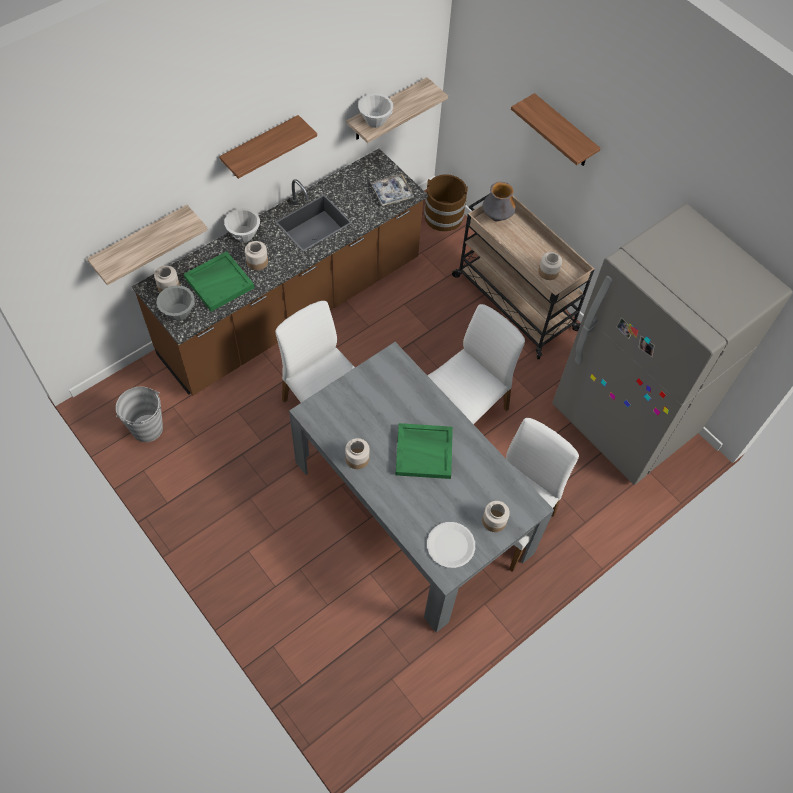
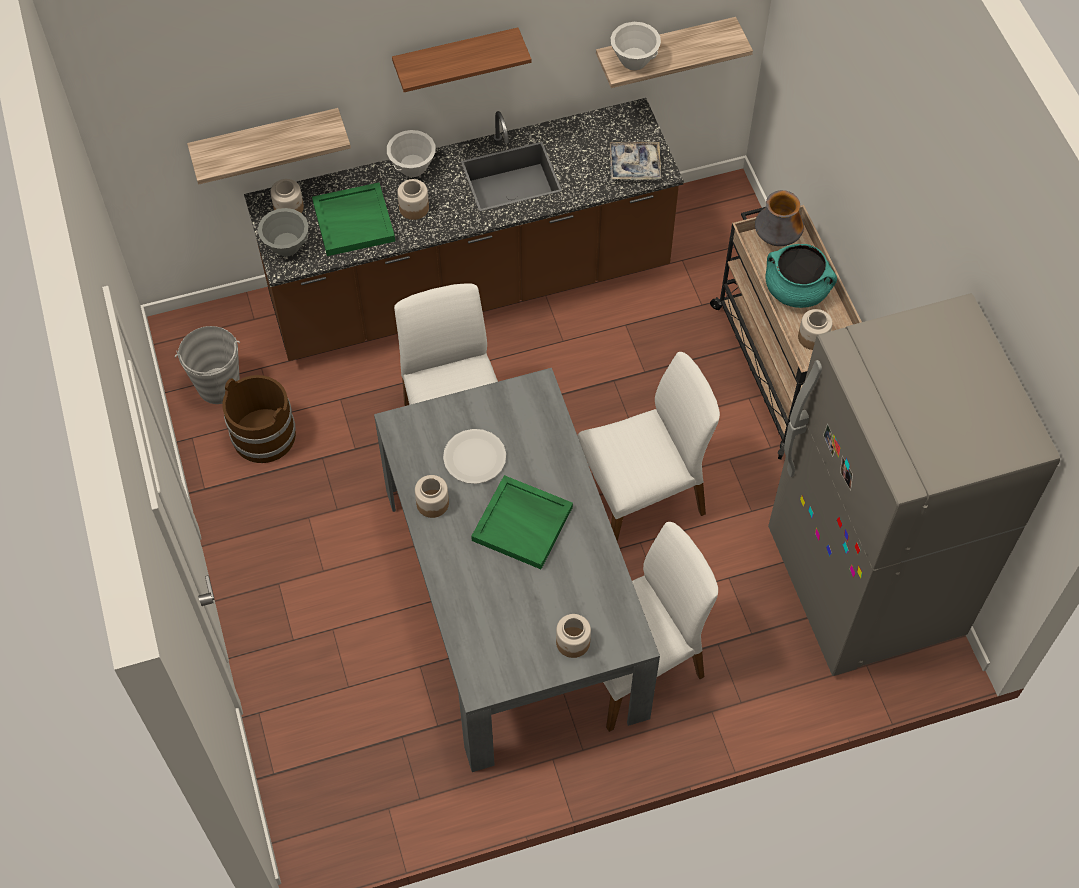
camera: 25 degrees right, 0 degrees up
(444, 216) = (737, 217): brown bucket -> brown bucket (264, 435)
(450, 545) = (501, 653): white plate -> white plate (474, 457)
(524, 245) = (796, 290): none -> turquoise cooking pot
(563, 133) = (870, 147): shelf -> none

